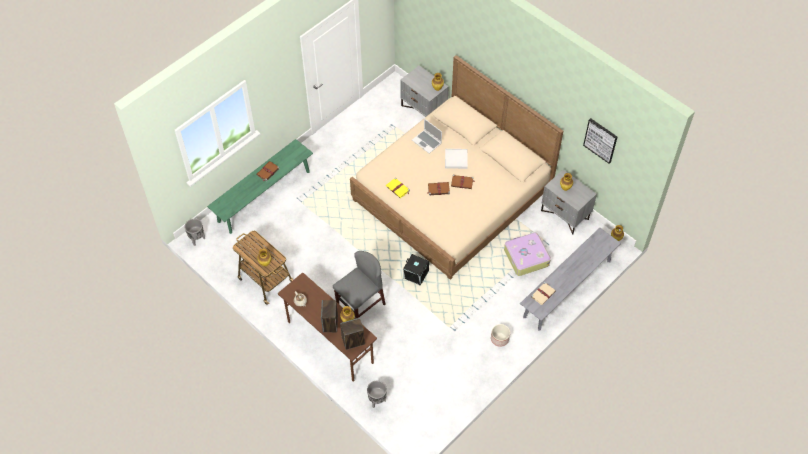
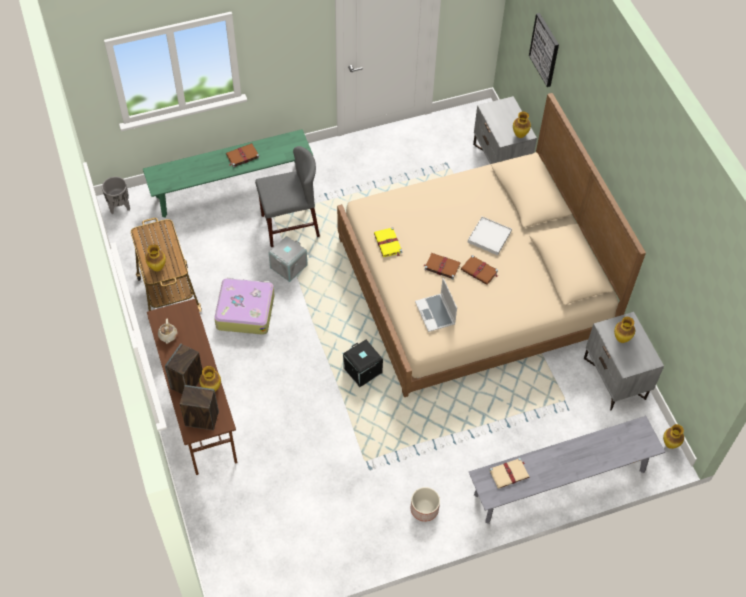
camera: 25 degrees right, 0 degrees up
(331, 230) = (288, 266): none -> grey storage box
(361, 305) = (267, 378): grey chair -> grey chair (290, 225)
(377, 401) = (211, 516): grey planter -> none
(427, 142) = (464, 198): laptop -> laptop (436, 313)
(526, 257) = (526, 413): suitcase -> suitcase (245, 311)
(600, 140) = (687, 286): picture -> picture (545, 49)

